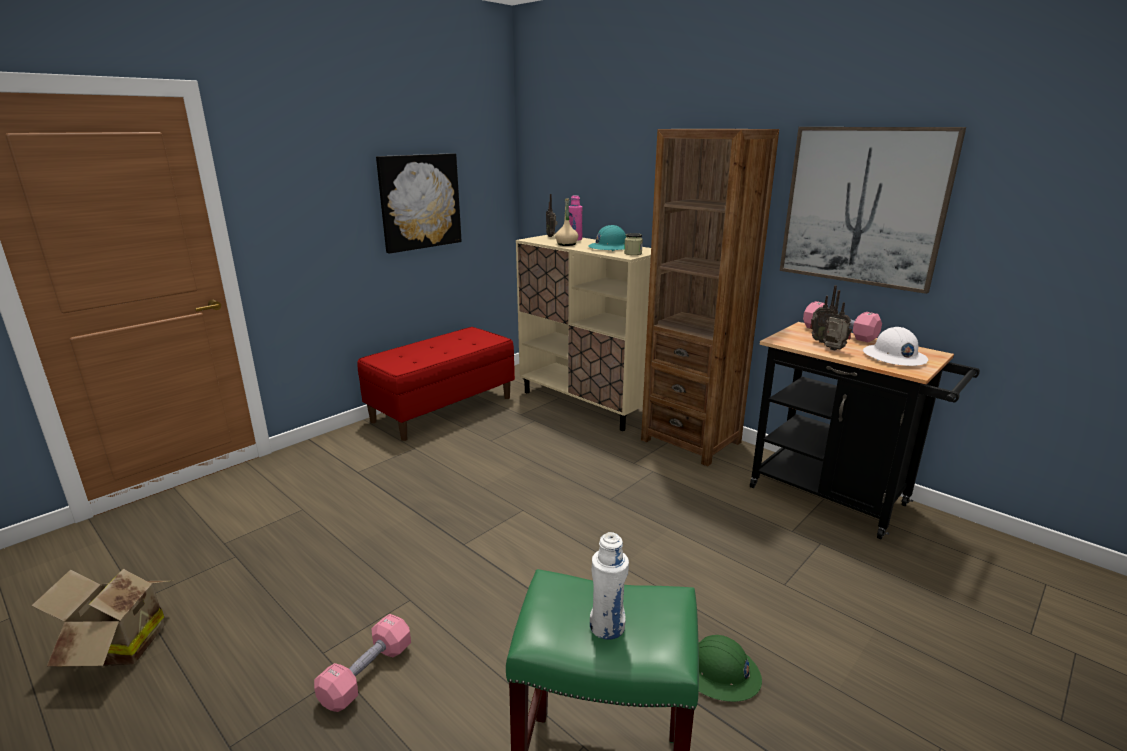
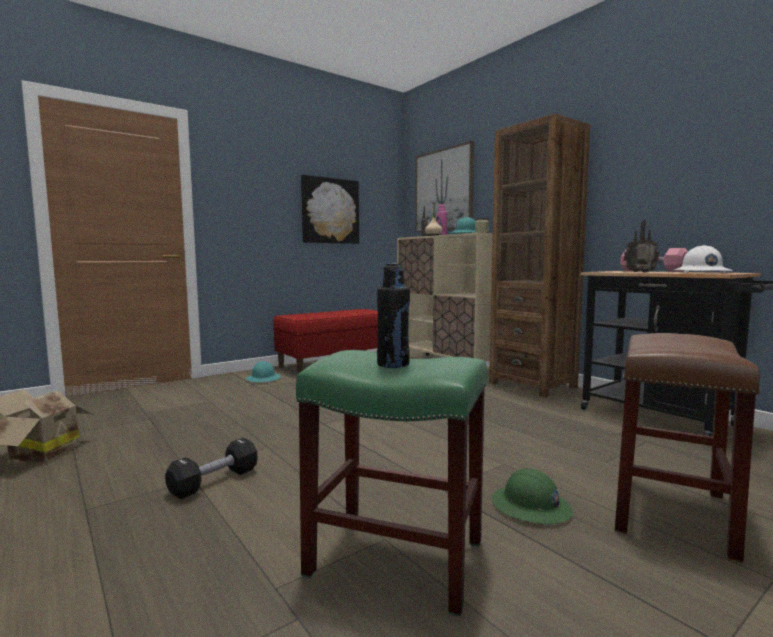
camera: 10 degrees right, 15 degrees down
(358, 451) = (263, 379): none -> turquoise hard hat
(367, 674) = (214, 481): pink dumbbell -> black dumbbell
(607, 627) = (393, 364): white bottle -> black bottle
(852, 663) = (672, 513): none -> brown stool
(863, 207) = (663, 167): picture -> picture (443, 190)

